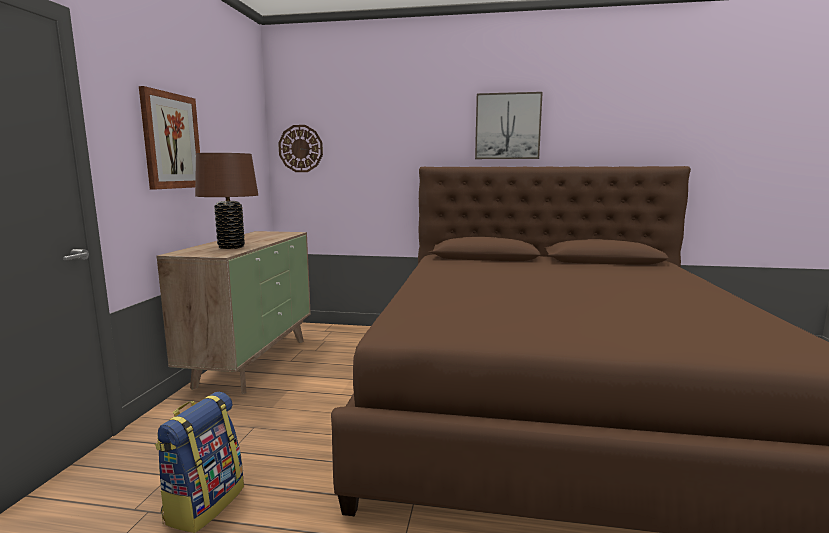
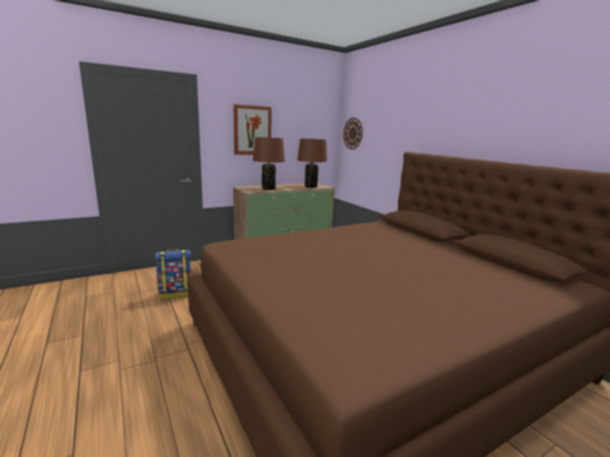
camera: 50 degrees right, 5 degrees up
(275, 235) = (310, 187): none -> brown table lamp
(507, 126) = (477, 121): picture -> none

